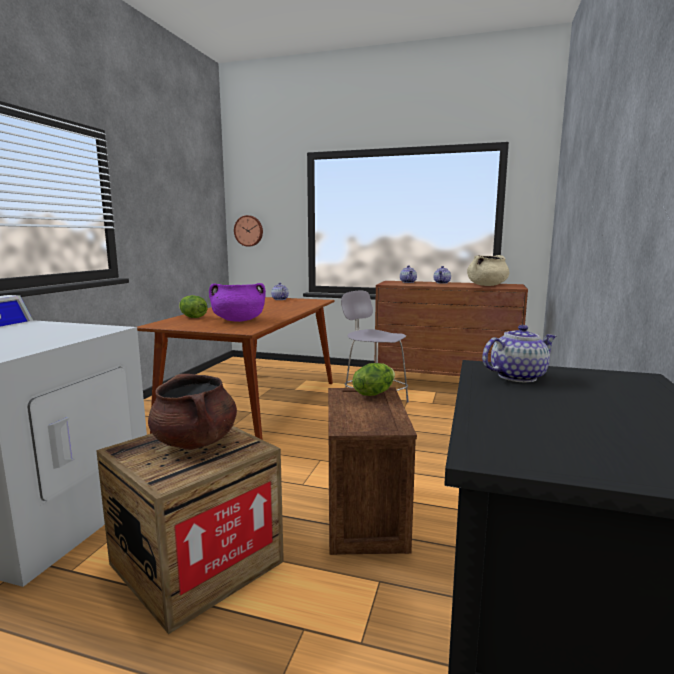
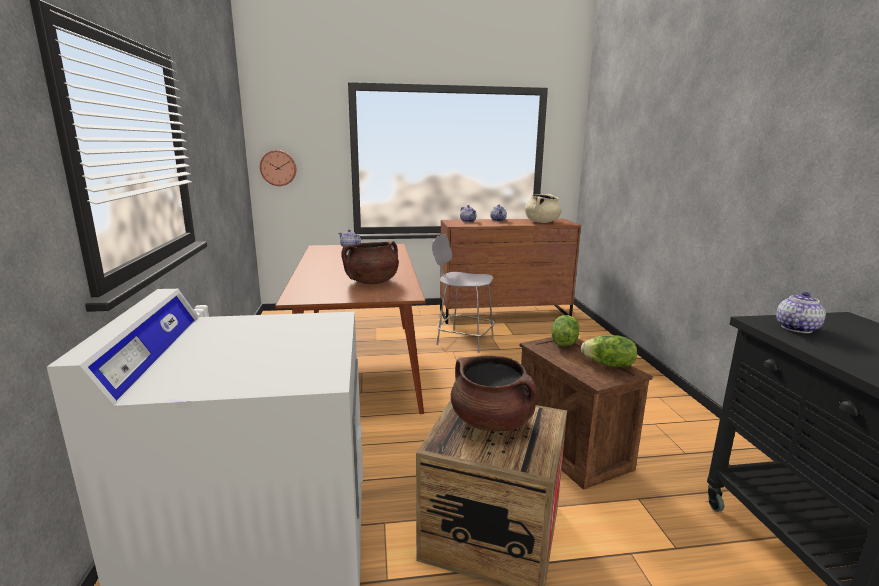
camera: 25 degrees left, 5 degrees up
(192, 317) = (312, 283): lettuce -> lettuce (609, 365)
(238, 320) = (371, 282): purple cooking pot -> brown cooking pot

